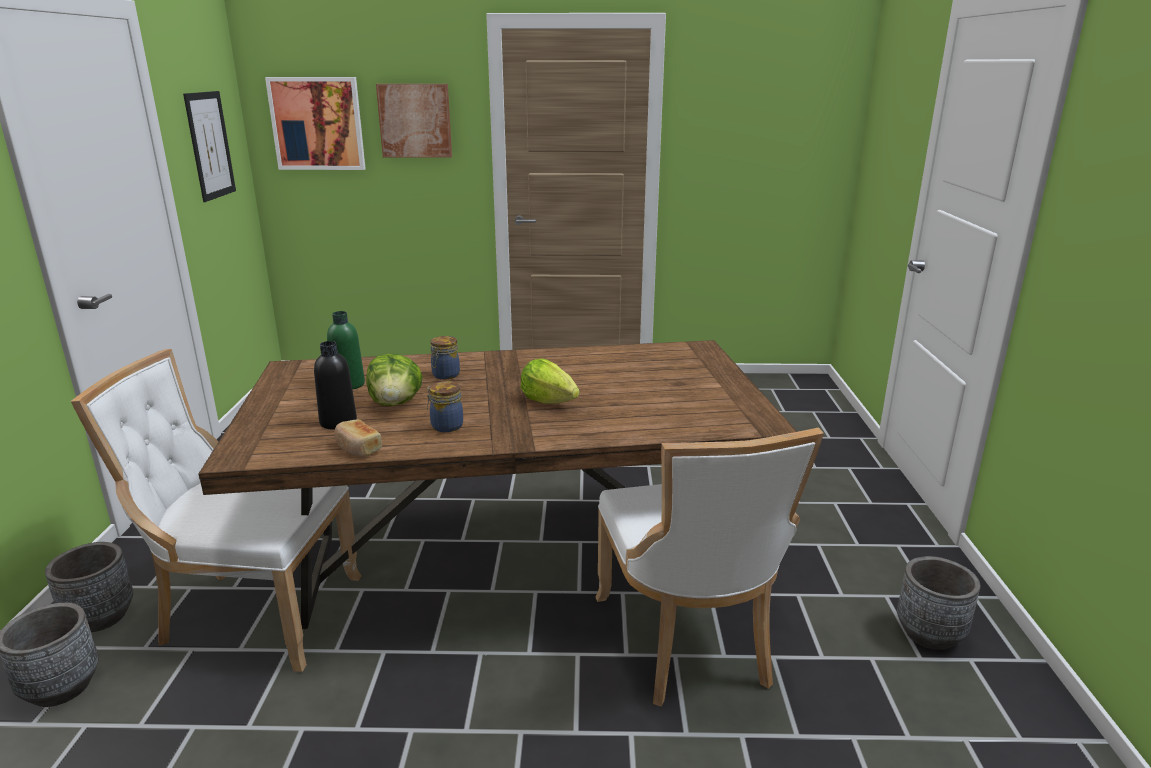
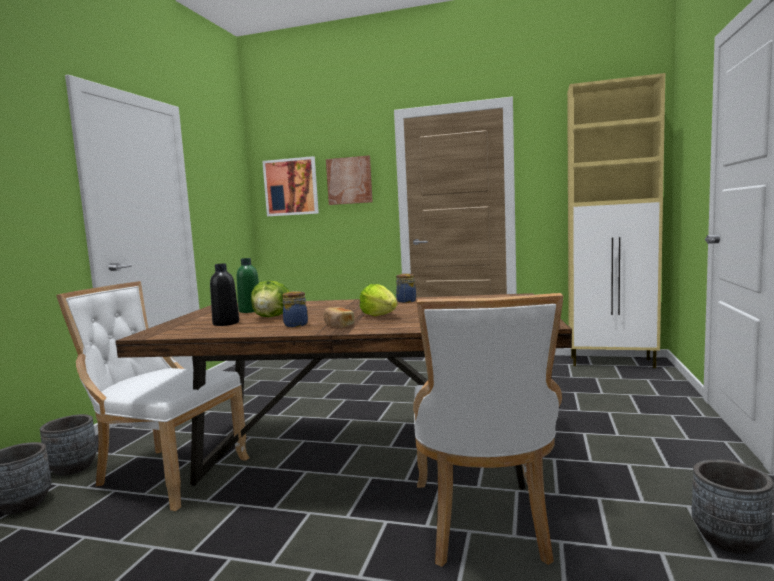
camera: 15 degrees right, 15 degrees down
(210, 145) = (222, 196): picture -> none
(357, 448) = (225, 332): bread -> bread (338, 325)
(445, 375) = (317, 307): jar -> jar (405, 301)
(769, 384) = (613, 362): none -> beige cabinet

